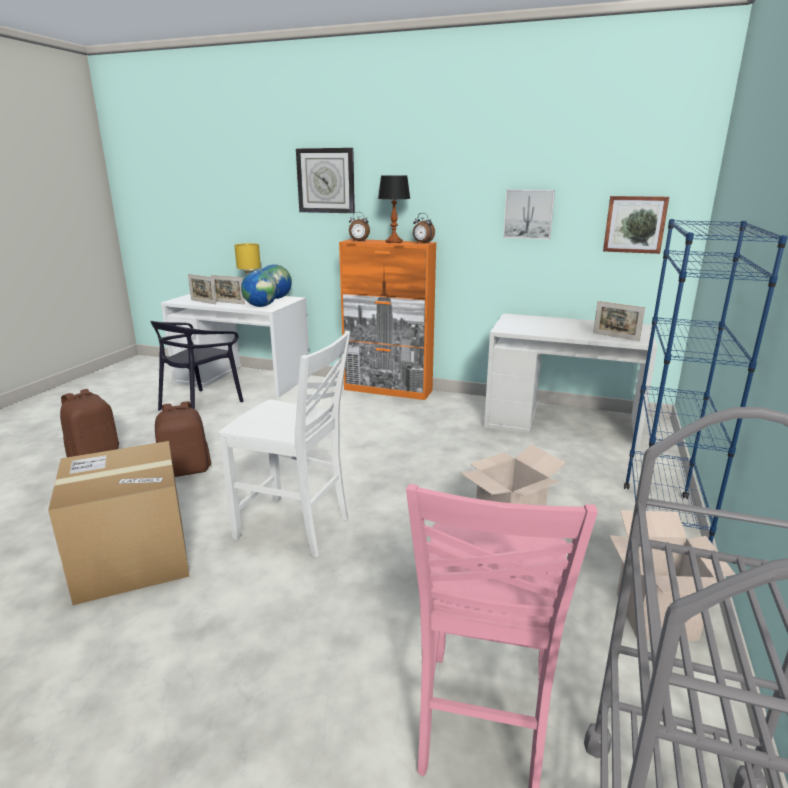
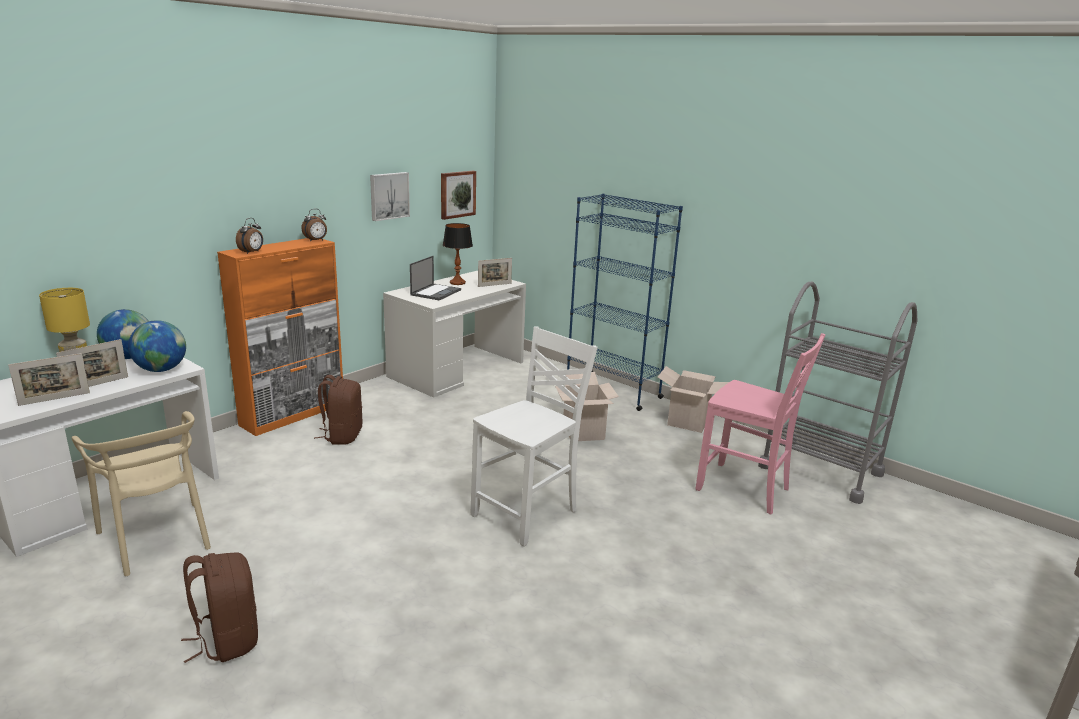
camera: 70 degrees left, 0 degrees up
(133, 559) = (519, 606): cardboard box -> none
(186, 470) = (358, 564): brown backpack -> brown backpack (342, 436)
(200, 404) = (157, 538): black chair -> beige chair
(326, 181) = (173, 183): wall clock -> none
(394, 242) = (285, 245): table lamp -> table lamp (457, 283)
(539, 325) = (436, 292): none -> laptop

